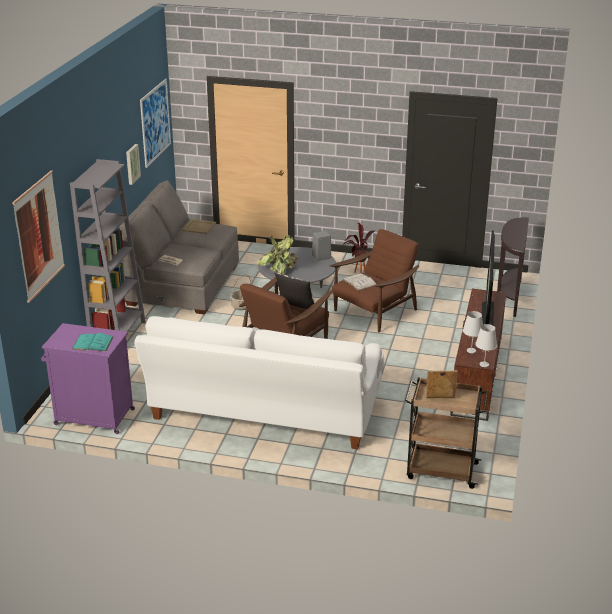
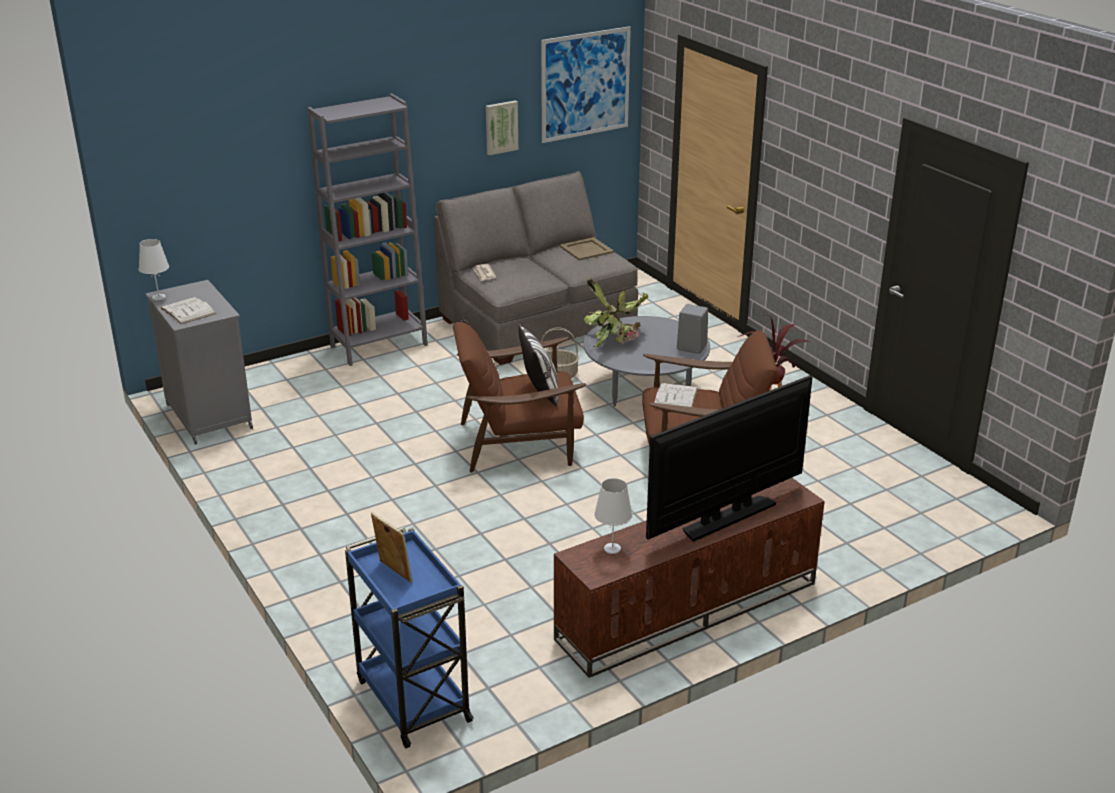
camera: 45 degrees right, 0 degrees up
(39, 235) = (216, 157): picture -> none
(92, 343) = (188, 311): turquoise book -> white book
(93, 417) = (208, 415): purple cabinet -> grey cabinet
(264, 412) = (358, 504): white sofa -> none
(440, 470) = (412, 698): brown cart -> blue cart
(484, 364) = (592, 576): white table lamp -> white table lamp (158, 297)
(508, 297) = (935, 534): brown console table -> none

